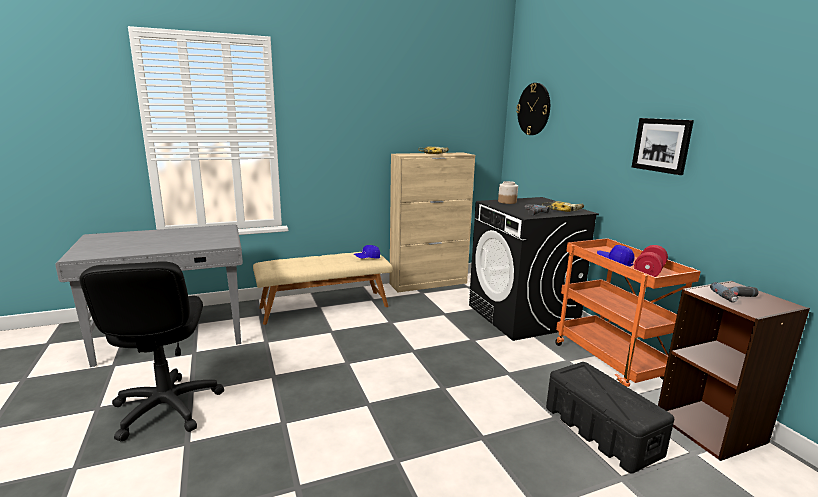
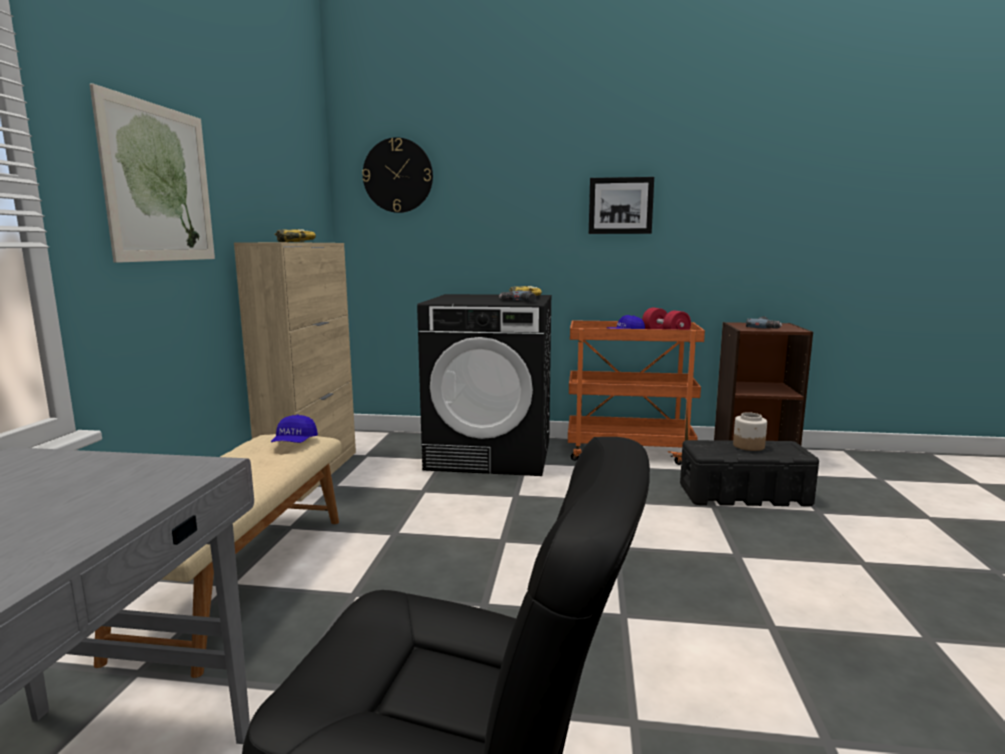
camera: 60 degrees left, 5 degrees down
(342, 128) = (159, 184): none -> picture
(507, 202) = (449, 300): jar -> jar (748, 446)

